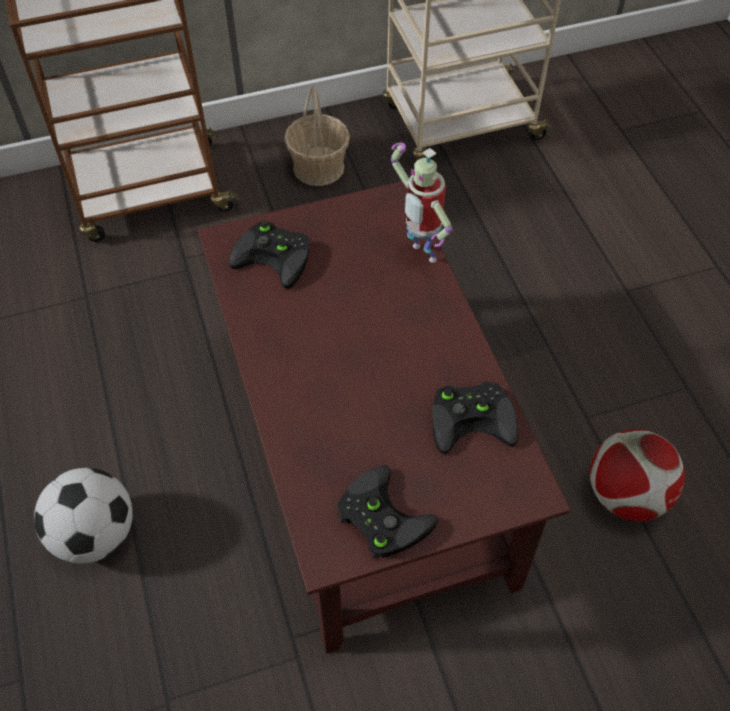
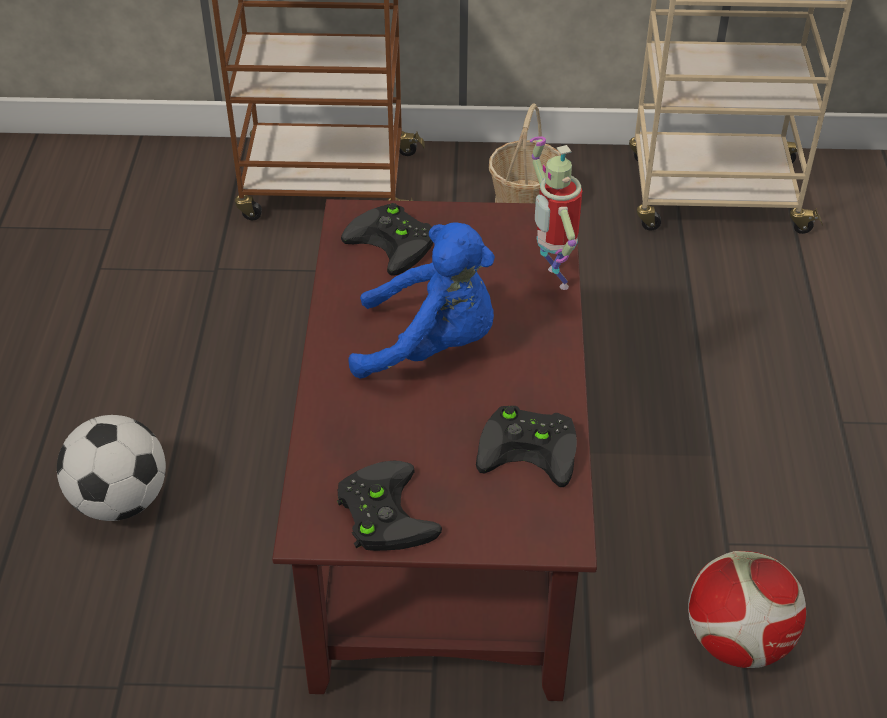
camera: 20 degrees right, 10 degrees down
(350, 346) = (431, 345): none -> blue plush toy

